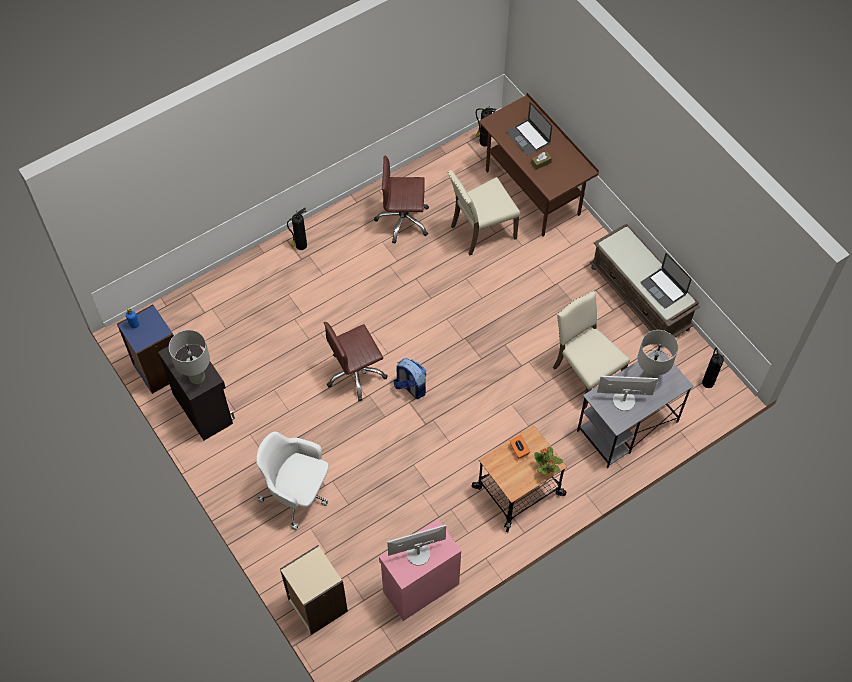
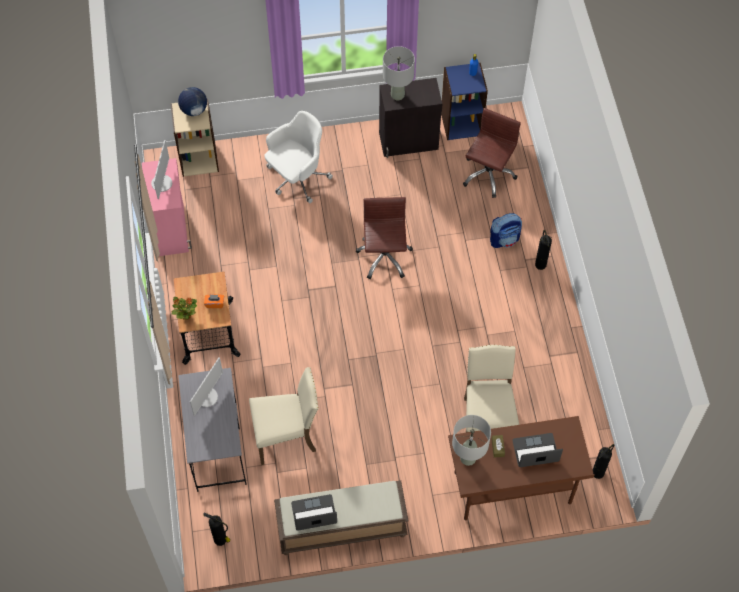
camera: 115 degrees right, 0 degrees up
(302, 575) = (194, 110): none -> globe
(403, 221) = (530, 358): brown office chair -> brown office chair (488, 174)
(410, 387) = (349, 292): backpack -> backpack (504, 239)
(650, 377) = (216, 430): grey table lamp -> grey table lamp (468, 459)

